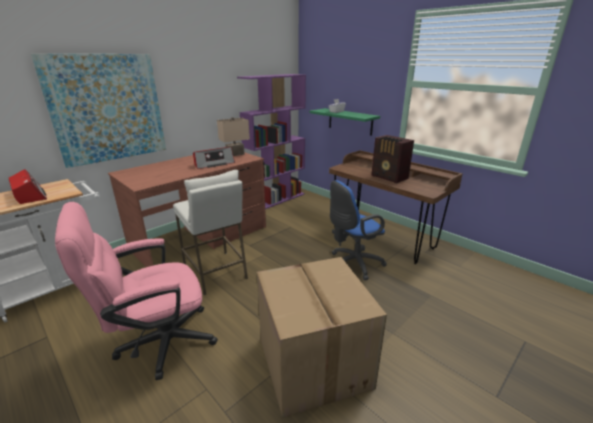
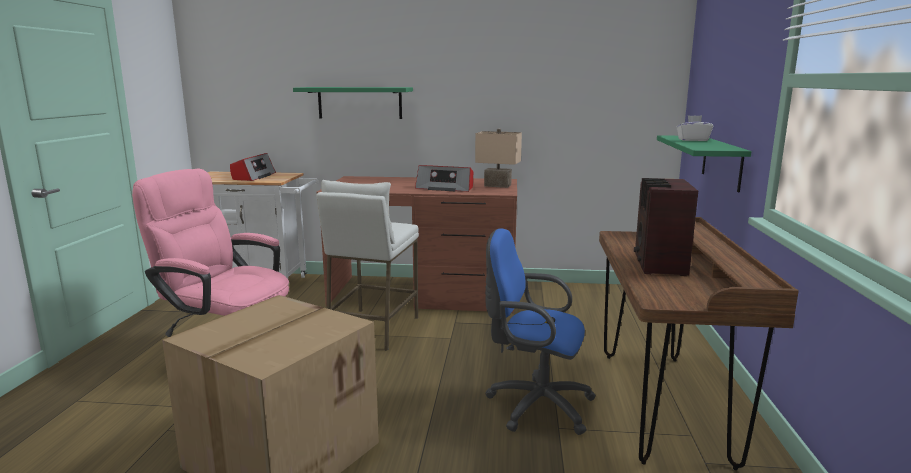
camera: 50 degrees right, 10 degrees down
(108, 108) = (360, 102): picture -> green shelf
(276, 200) = (595, 290): purple bookcase -> none

